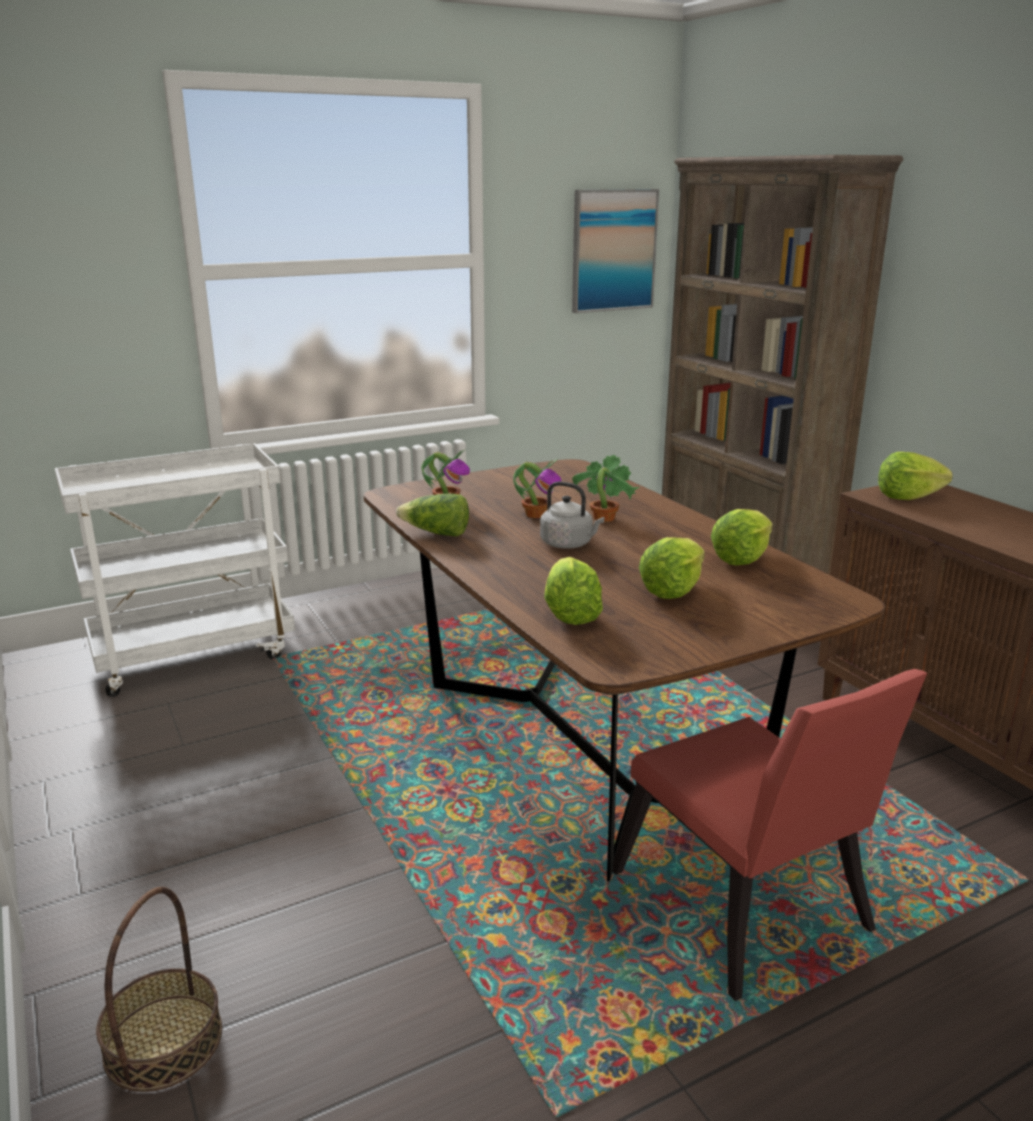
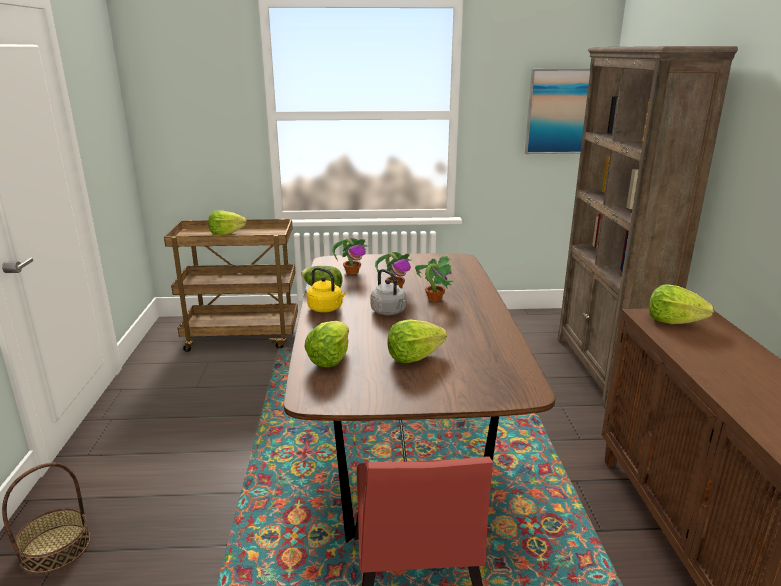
camera: 25 degrees right, 0 degrees up
(195, 654) = (243, 337): white cart -> brown cart
(478, 555) = (326, 309): none -> yellow kettle
(741, 558) = (490, 344): lettuce -> lettuce (226, 233)

